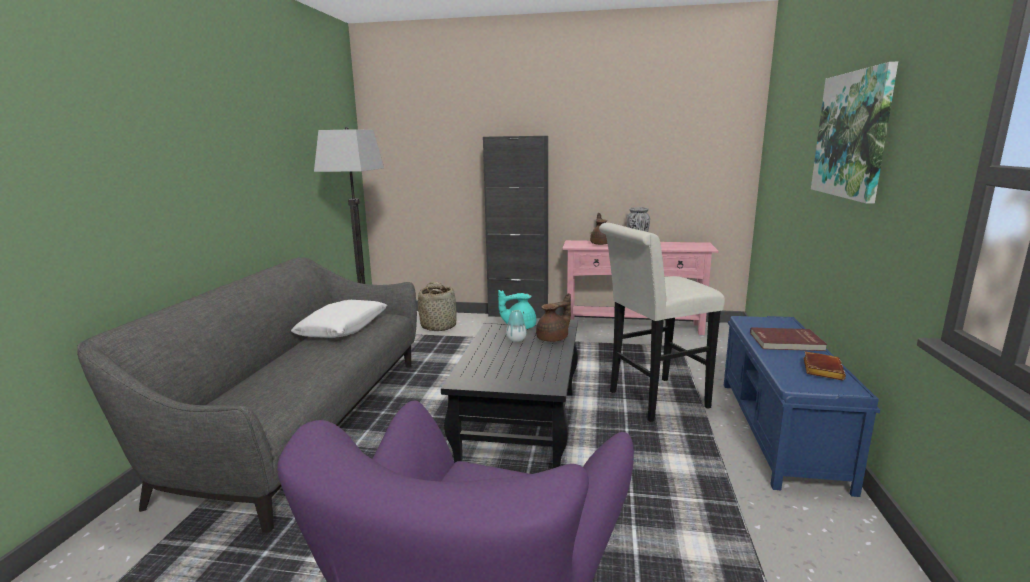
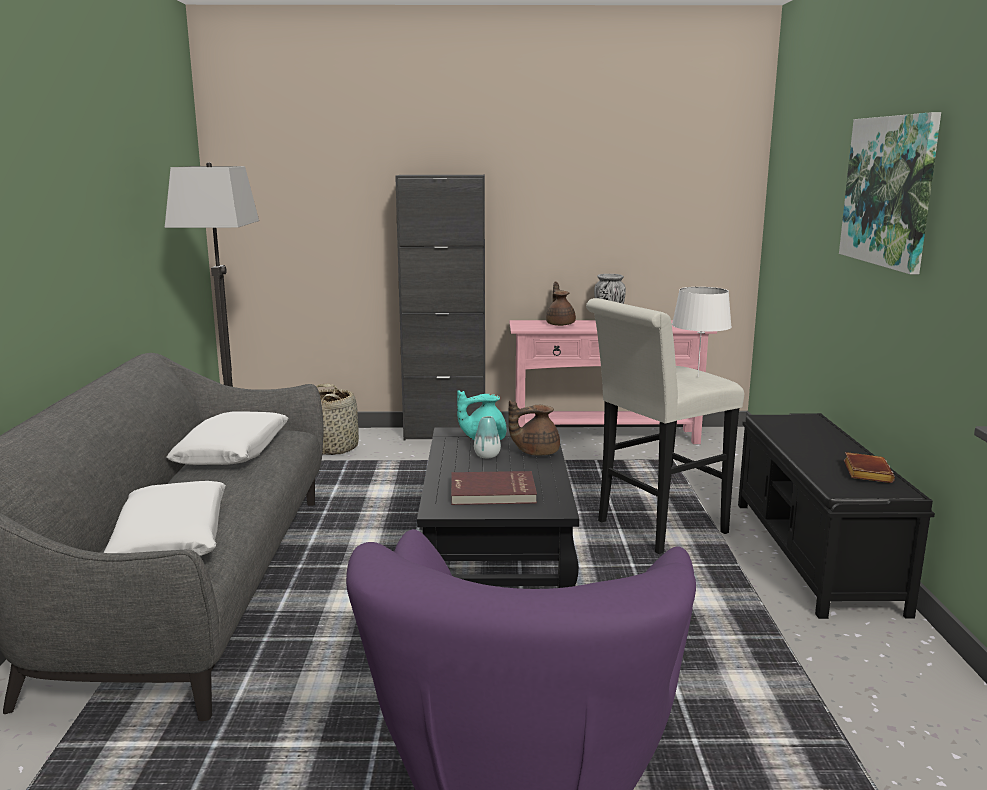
camera: 10 degrees left, 0 degrees up
(264, 392) = (172, 539): none -> white pillow
(554, 338) = (535, 452): brown teapot -> brown teapot turned 150 degrees counterclockwise
(687, 285) = (698, 377): none -> white table lamp
(779, 431) = (815, 555): blue bench -> black bench
(786, 342) = (820, 443): red book -> red book (492, 492)

